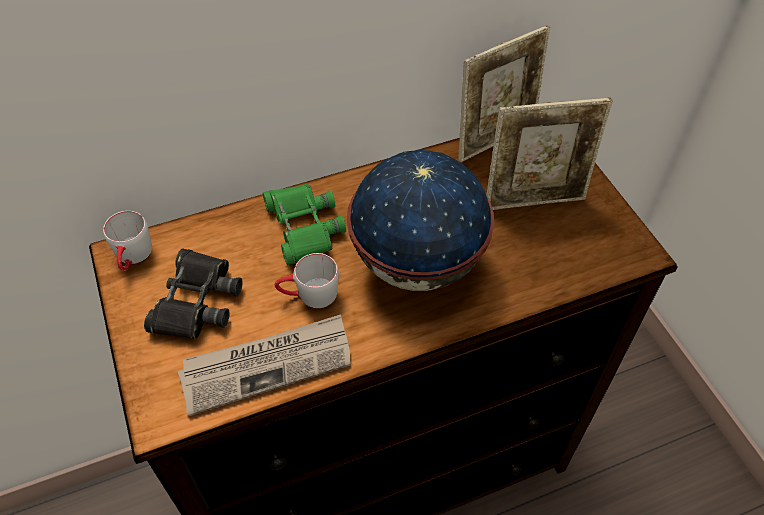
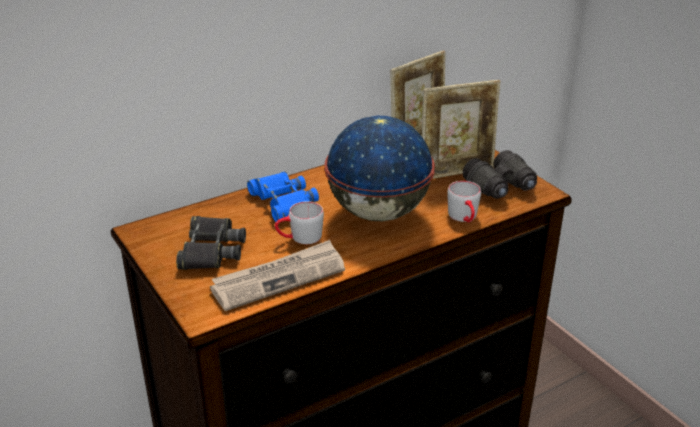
camera: 10 degrees left, 20 degrees down
(133, 257) = (150, 231): grey mug -> grey mug (465, 218)
(303, 227) = (283, 202): green binoculars -> blue binoculars
(587, 237) = (501, 188): none -> black binoculars

